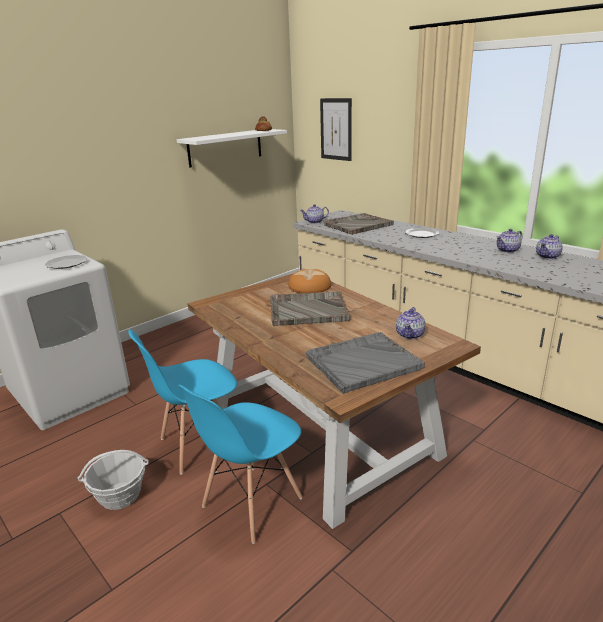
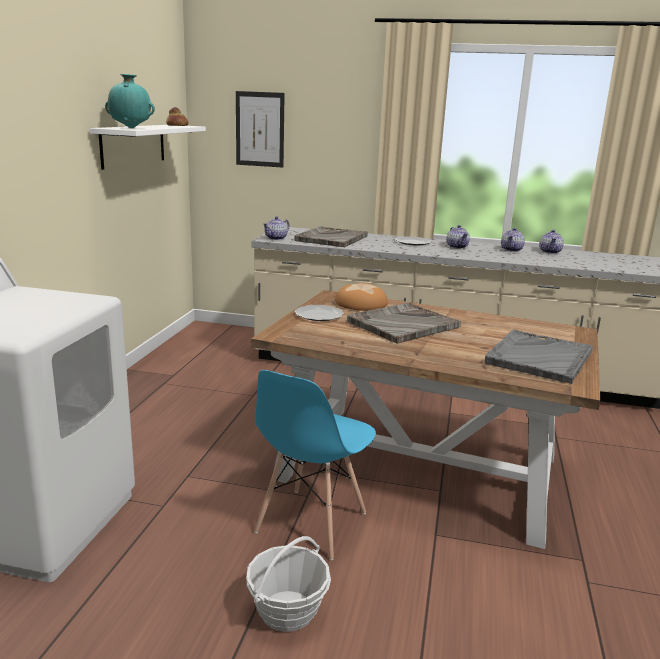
camera: 35 degrees left, 5 degrees down
(67, 263) = (58, 301): plate -> plate (318, 315)
(205, 137) = (131, 128): none -> turquoise vase
(251, 503) = (445, 557): blue chair -> none
(410, 334) = (531, 329): teapot -> teapot (457, 247)

